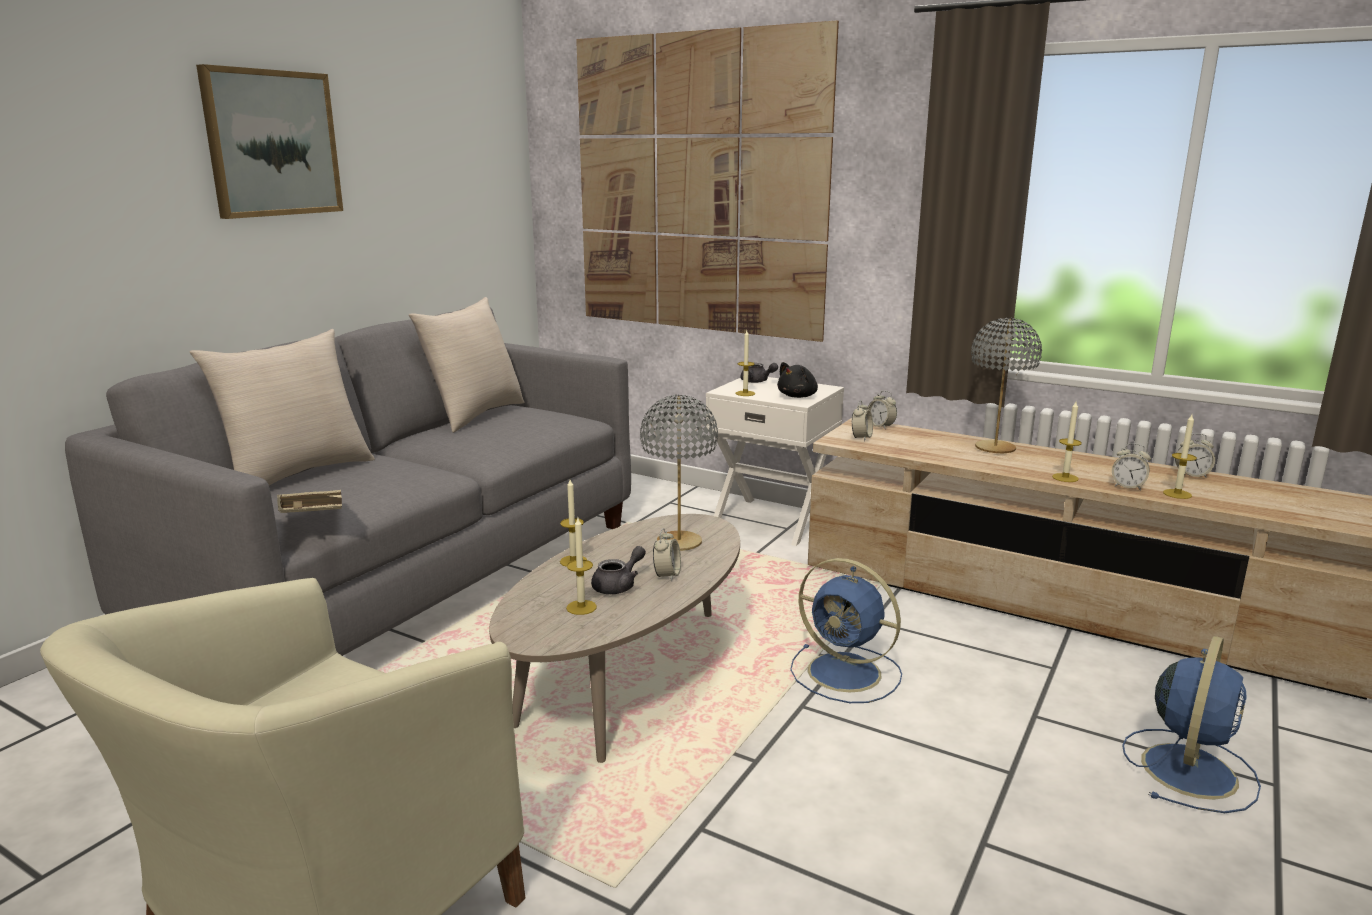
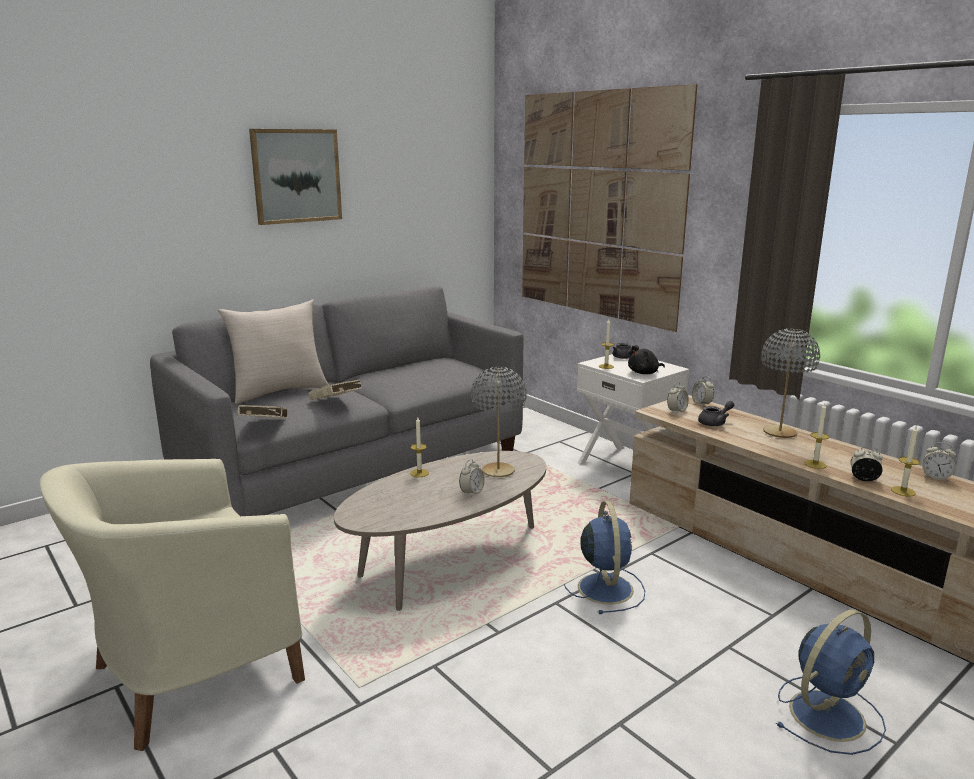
camera: 20 degrees right, 0 degrees up
(405, 480) = (336, 404): none -> beige book
(474, 415) = (415, 363): beige pillow -> none
(581, 607) = (401, 504): candle -> none
(619, 586) = (435, 494): grey teapot -> grey teapot (715, 423)
(847, 673) = (604, 587): blue fan -> blue fan turned 150 degrees counterclockwise
(1128, 486) = (864, 479): alarm clock -> alarm clock turned 150 degrees clockwise

